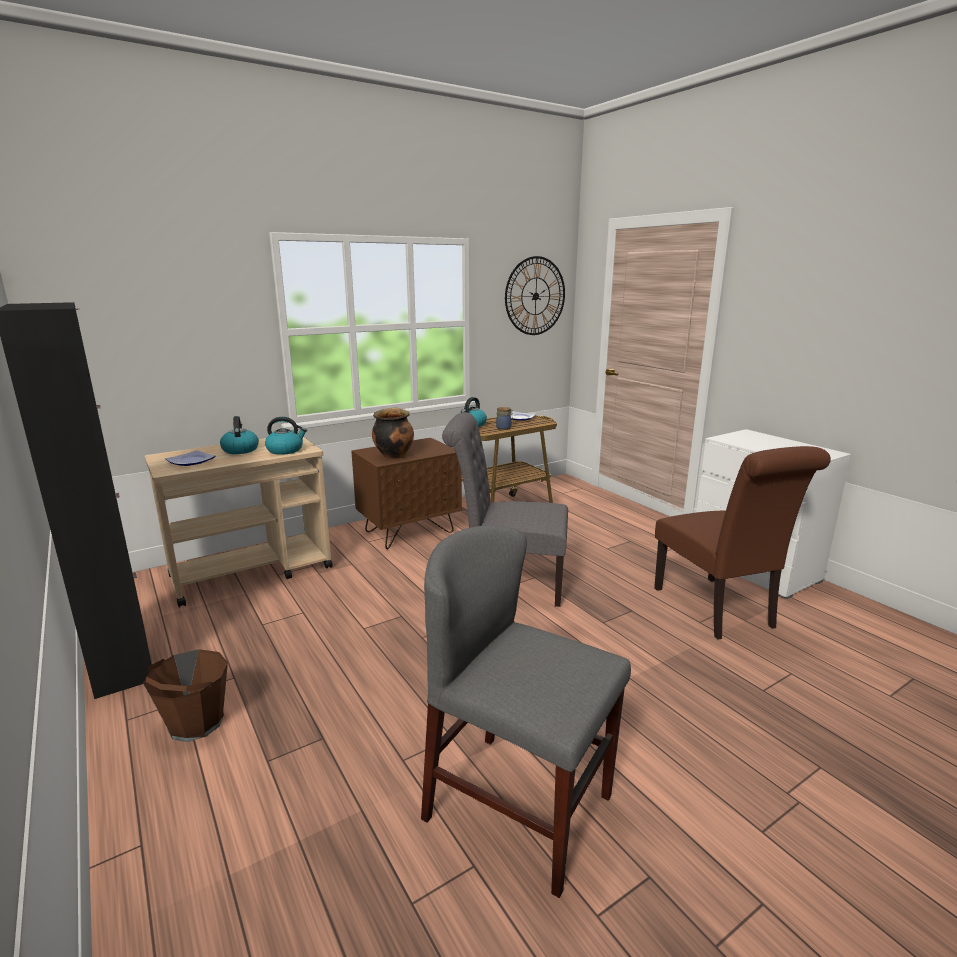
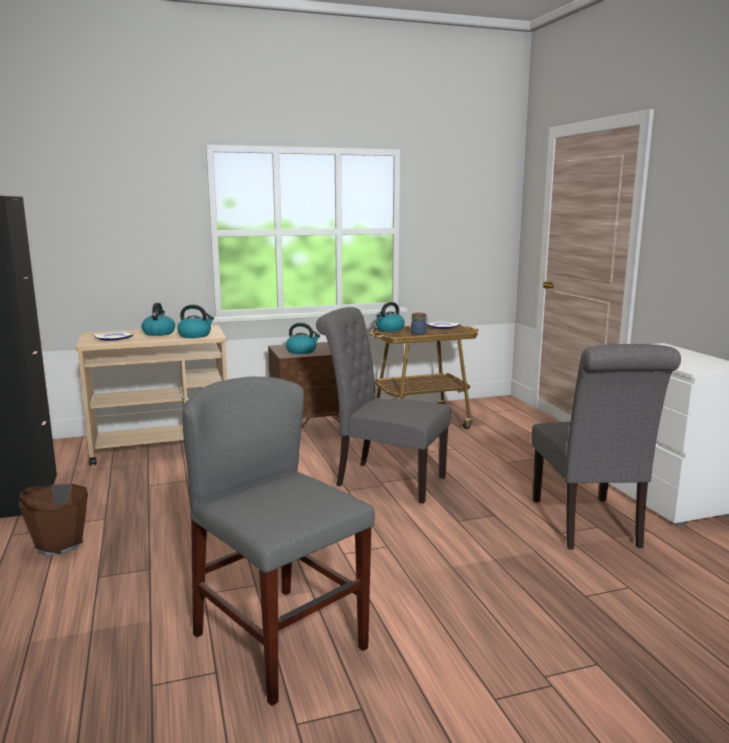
camera: 15 degrees right, 5 degrees down
(393, 455) = (302, 351): cooking pot -> kettle
(535, 296) = (474, 206): wall clock -> none
(718, 610) = (588, 526): brown chair -> grey chair

